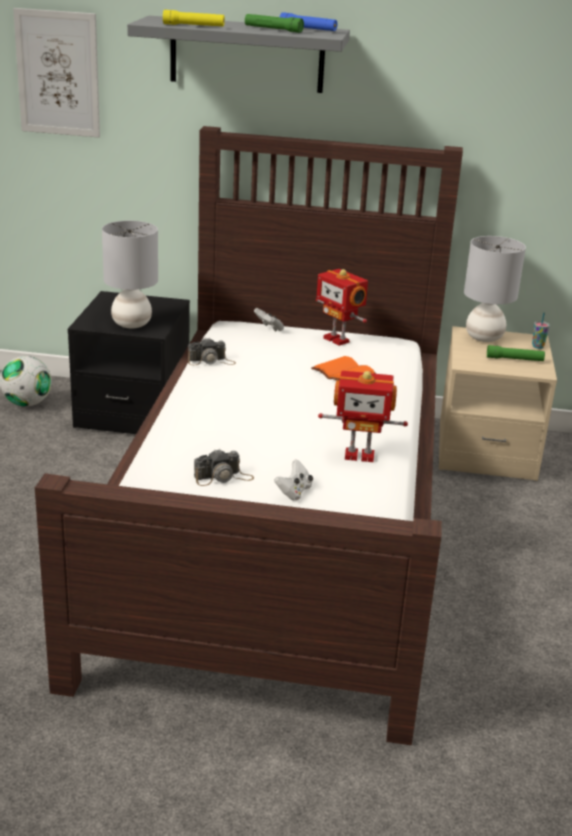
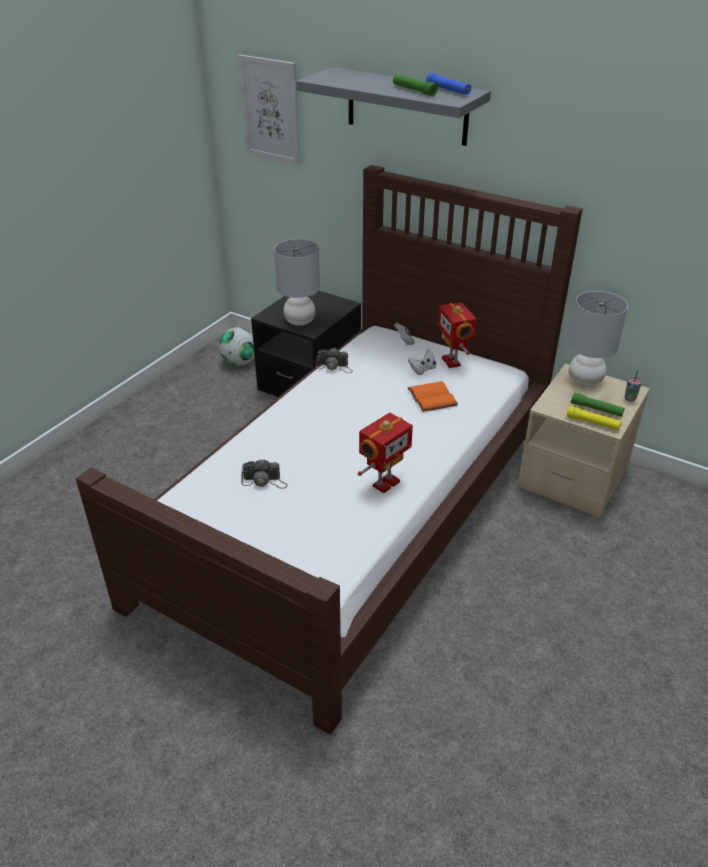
camera: 25 degrees right, 10 degrees up
(194, 26) = (349, 84): yellow flashlight -> yellow flashlight (593, 423)
(294, 492) = (307, 507): white game controller -> white game controller (422, 370)
(359, 455) = (384, 483): toy robot -> toy robot turned 75 degrees counterclockwise

